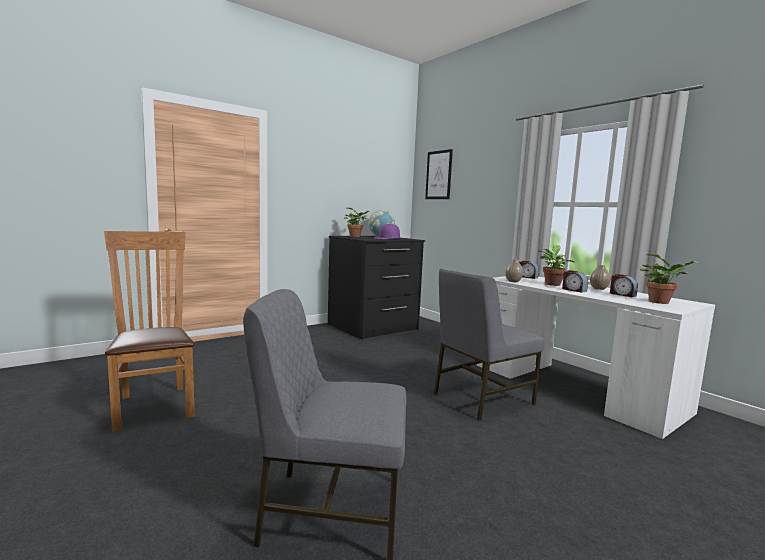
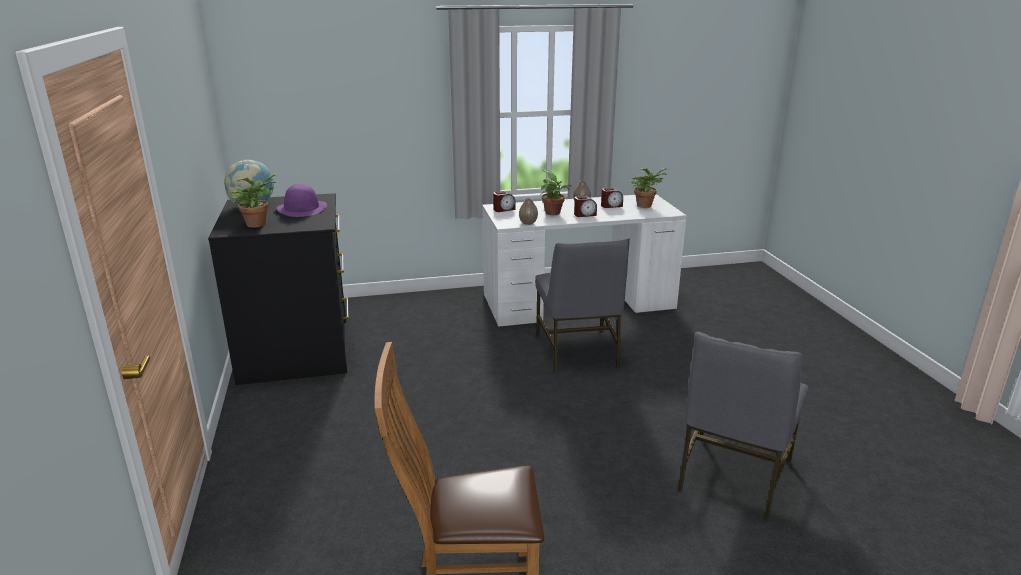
camera: 65 degrees left, 15 degrees up
(438, 175) = (281, 77): picture -> none

